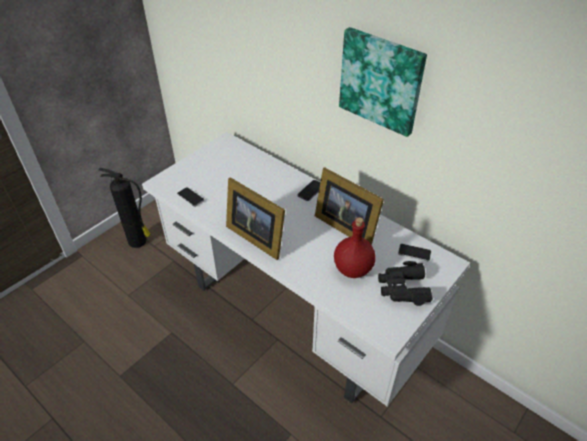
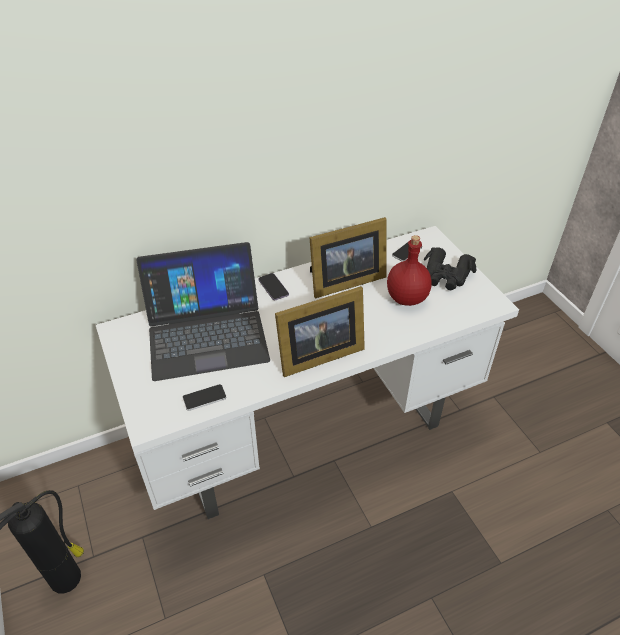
camera: 65 degrees left, 0 degrees up
(246, 177) = (206, 332): none -> laptop
(381, 81) = (317, 110): picture -> none

